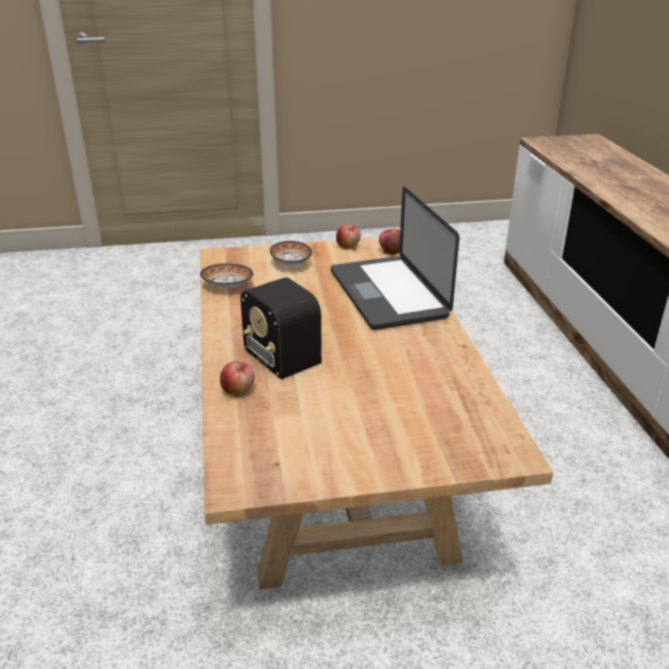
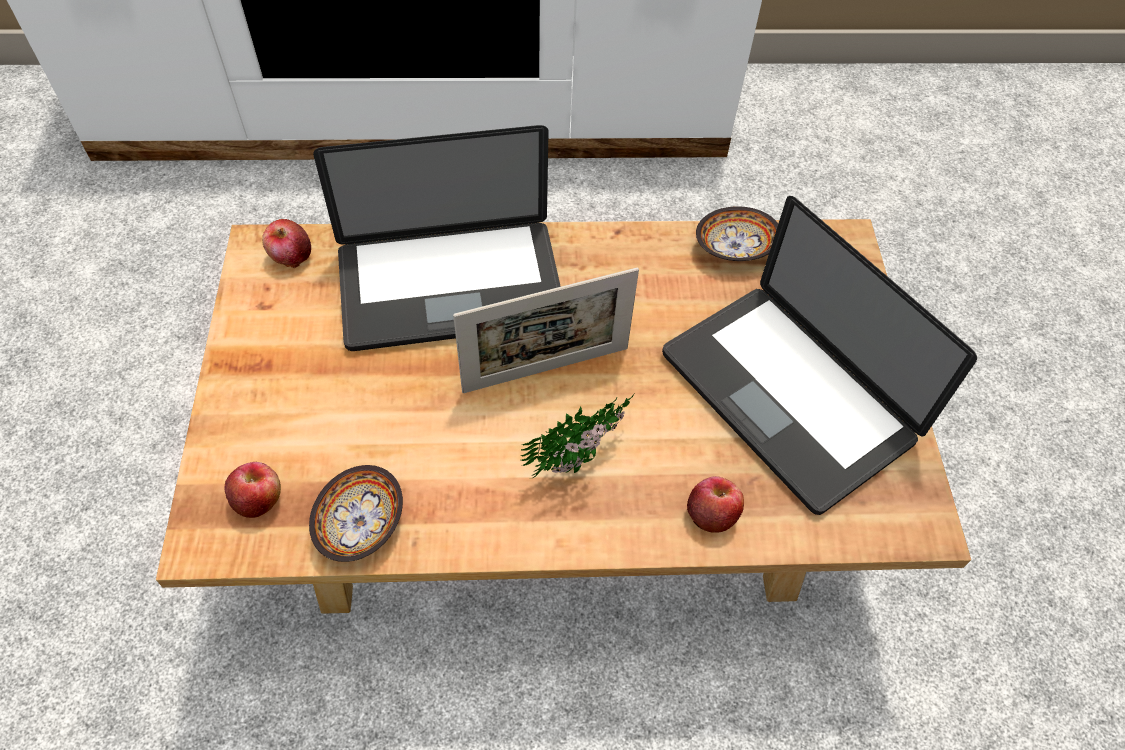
camera: 85 degrees left, 25 degrees up
(273, 343) = (581, 459): radio -> potted plant
(291, 263) = (292, 410): bowl -> bowl (732, 248)
(335, 327) = (546, 369): none -> picture frame
(337, 420) = (785, 397): none -> laptop
(348, 246) = (248, 313): apple -> apple (259, 500)

